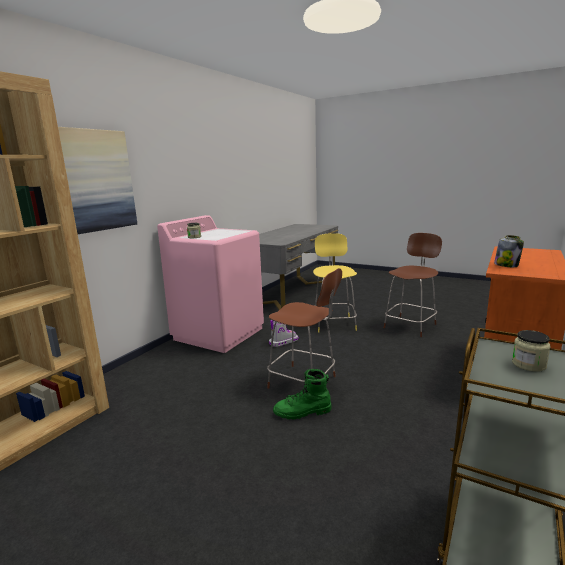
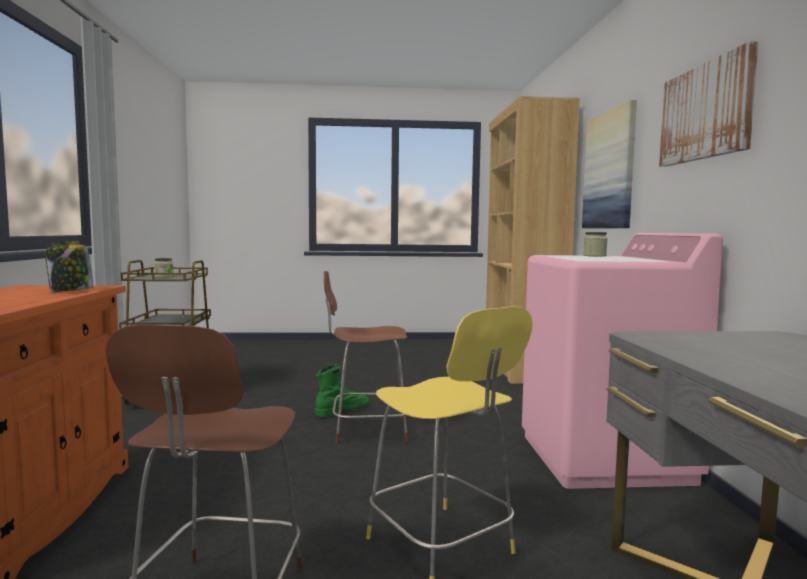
camera: 145 degrees right, 10 degrees down
(183, 159) = (706, 112): none -> picture
(283, 342) = (476, 470): boot -> none

